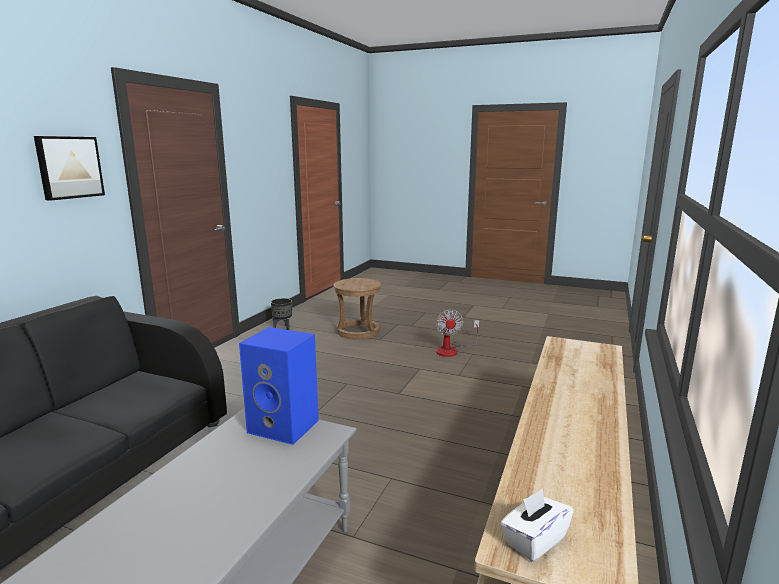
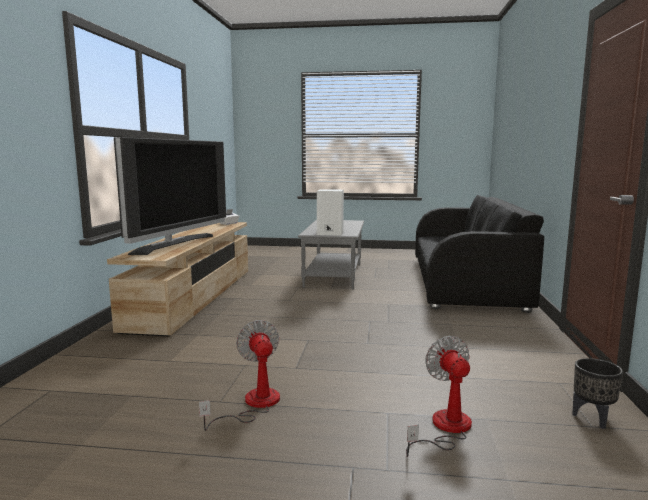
camera: 165 degrees right, 5 degrees down
(69, 167) = (560, 112): picture -> none
(285, 426) = (329, 233): blue speaker -> white speaker
(358, 331) = (445, 429): brown stool -> fan
(576, 380) = (174, 244): none -> television

